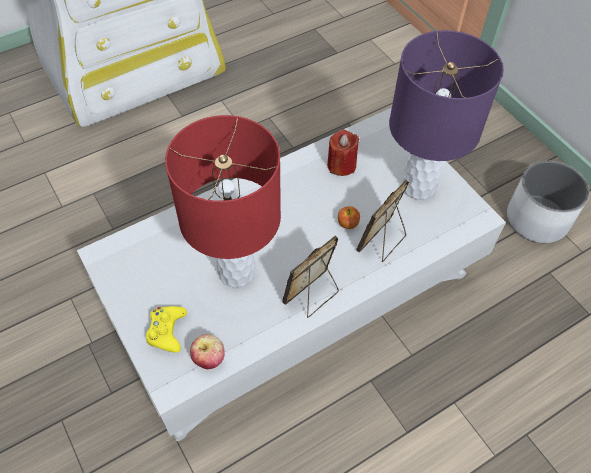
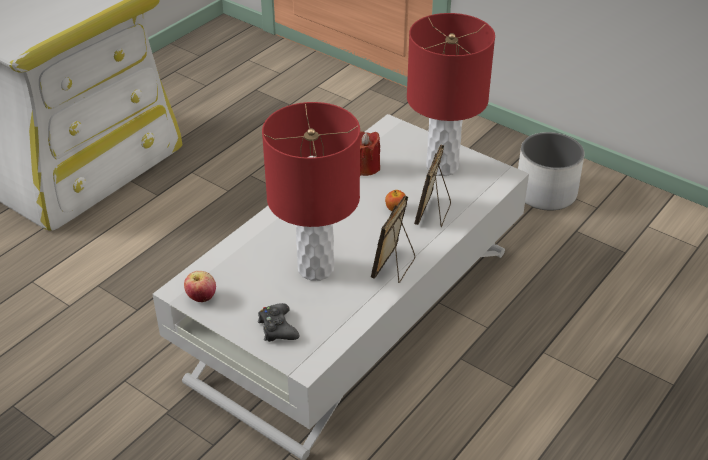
camera: 20 degrees left, 15 degrees down
(166, 331) = (277, 328): yellow game controller -> black game controller
(209, 359) = (328, 336): apple -> apple (201, 297)
(417, 187) = (441, 167): purple table lamp -> red table lamp

